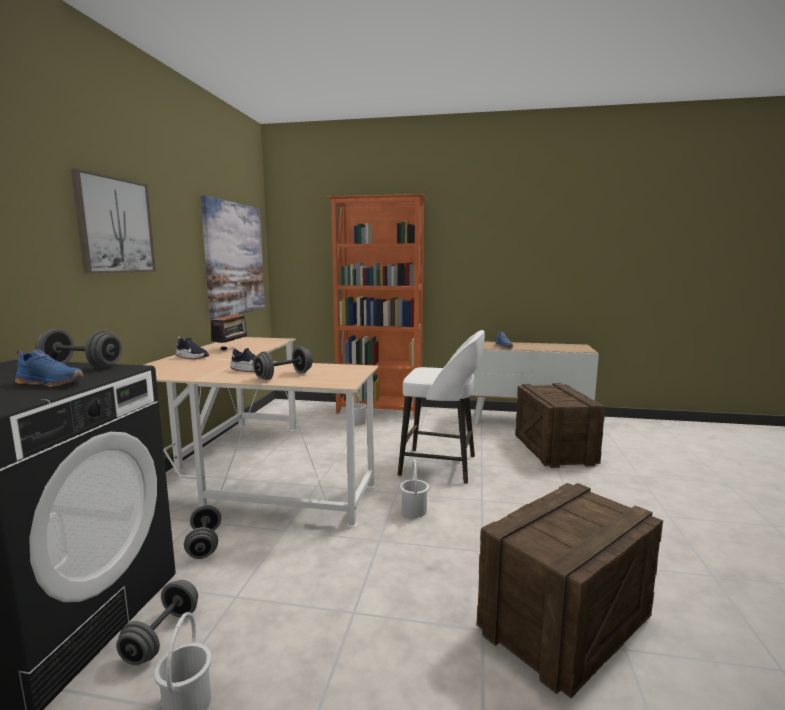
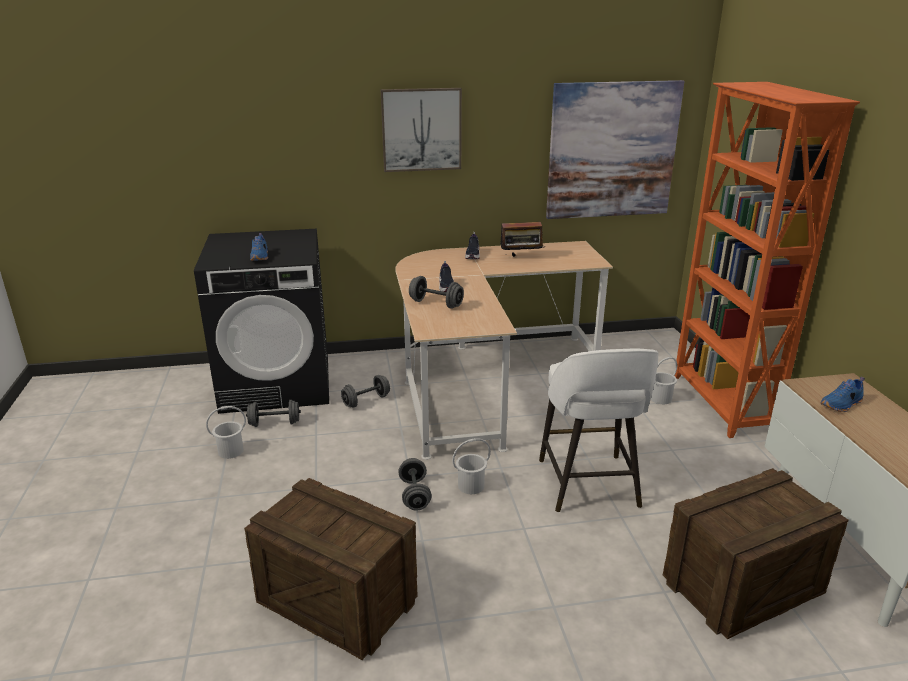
camera: 70 degrees right, 15 degrees up
(81, 366) = (303, 248): grey dumbbell -> grey dumbbell (414, 495)

